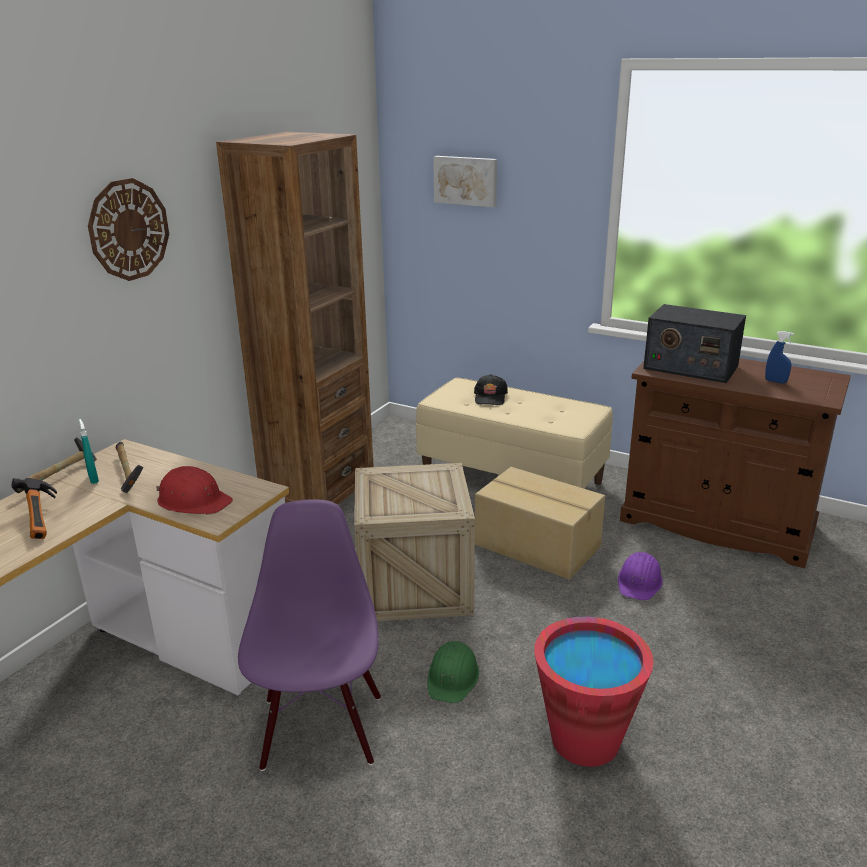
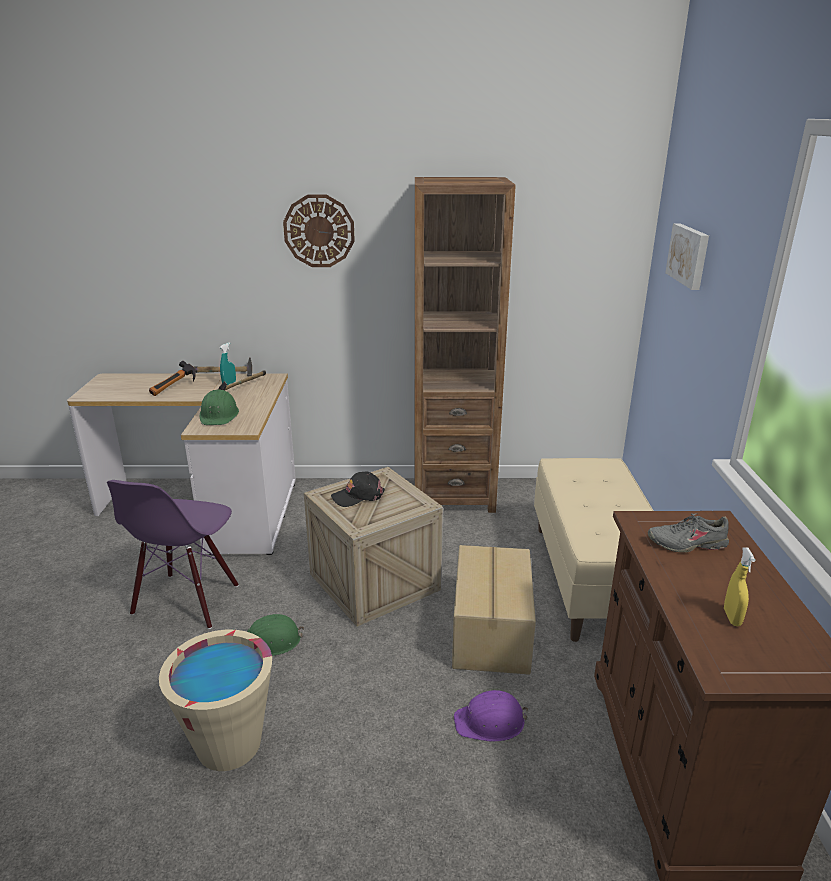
camera: 60 degrees right, 0 degrees up
(193, 501) = (219, 415): red hard hat -> green hard hat
(320, 730) = (187, 600): purple chair -> purple chair turned 135 degrees clockwise
(490, 397) = (601, 486): black cap -> black cap (358, 496)
(585, 740) = (229, 744): red bucket -> beige bucket
(690, 367) = (687, 543): radio -> grey shoe
(775, 381) = (732, 617): blue spray bottle -> yellow spray bottle

